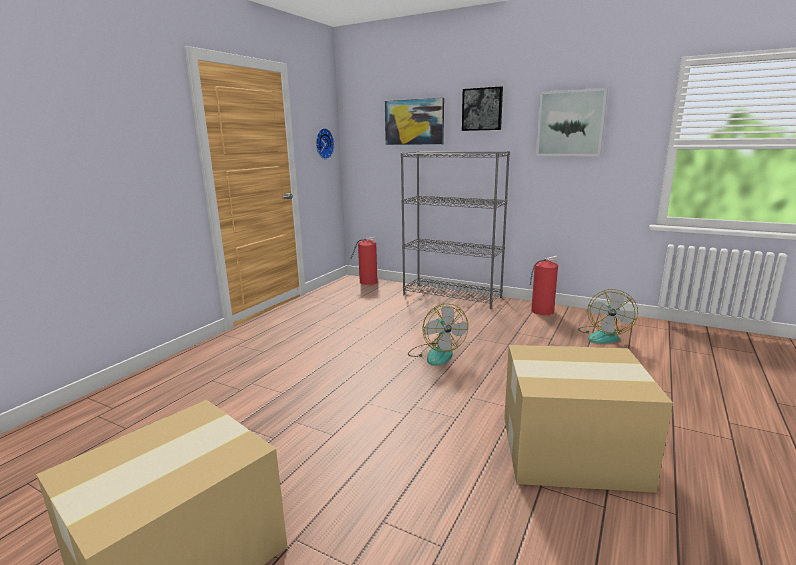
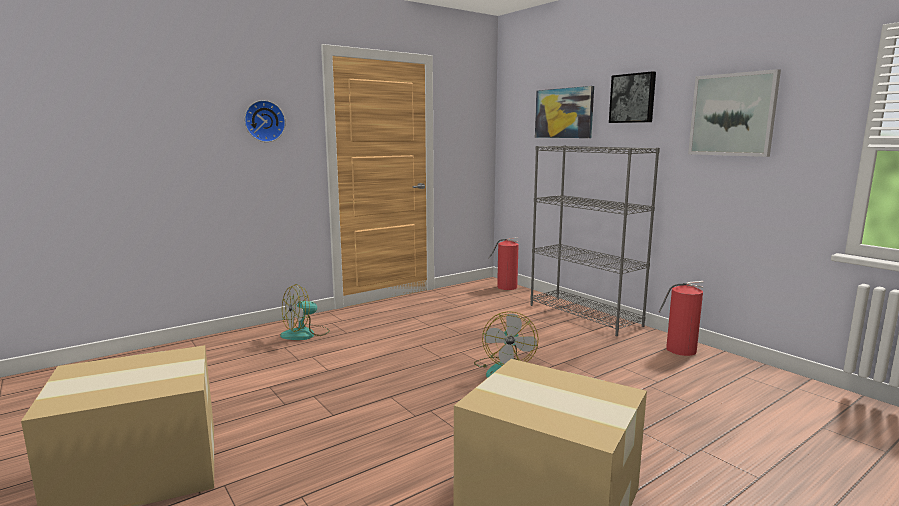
camera: 25 degrees right, 5 degrees down
(323, 144) = (472, 135): wall clock -> wall clock (264, 121)
(603, 335) = (736, 392): fan -> fan (305, 334)

